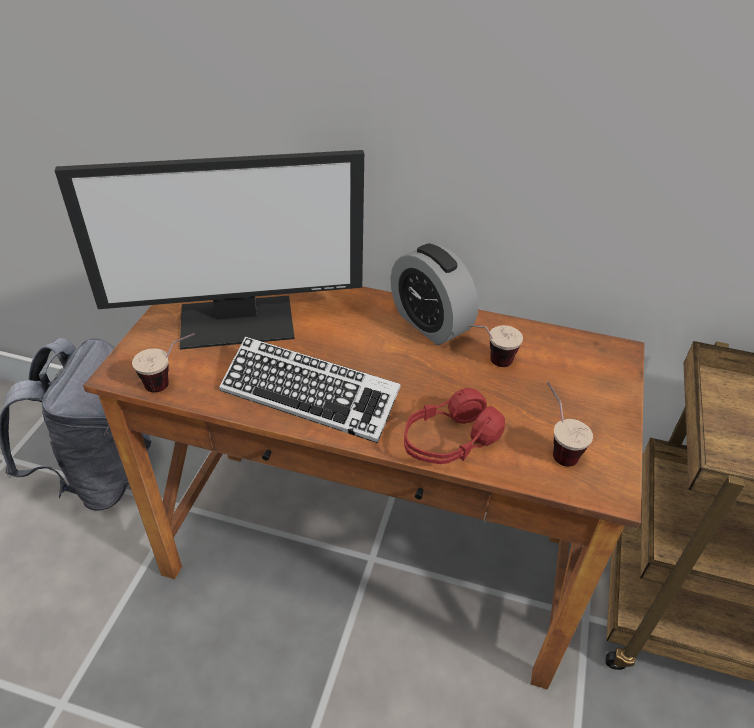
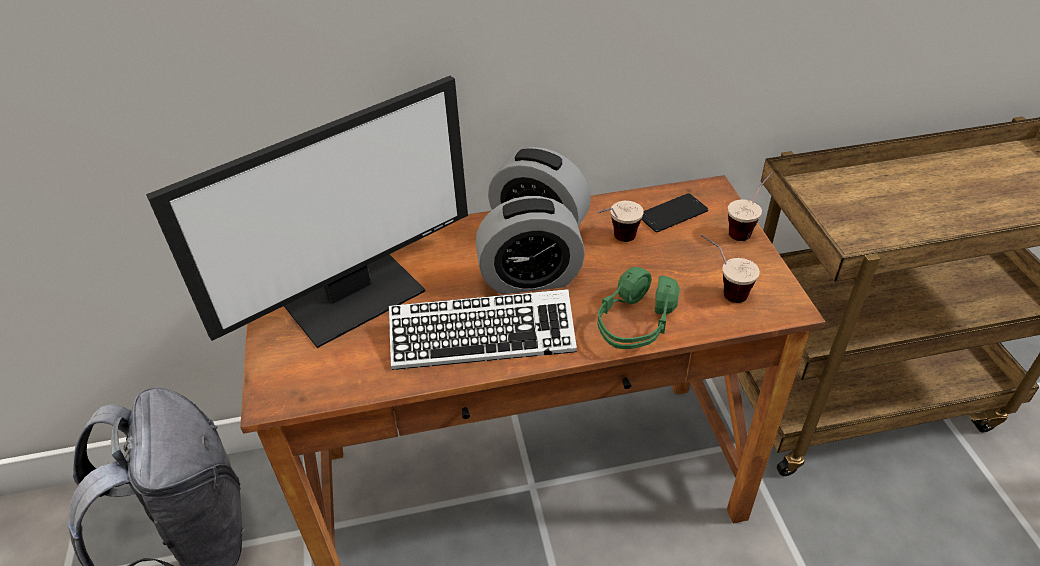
camera: 25 degrees left, 0 degrees up
(171, 382) = (335, 383): cup -> cup (746, 228)
(387, 363) = (530, 278): none -> alarm clock
(449, 441) = (635, 323): red headphones -> green headphones
(562, 358) = (672, 213): none -> phone

